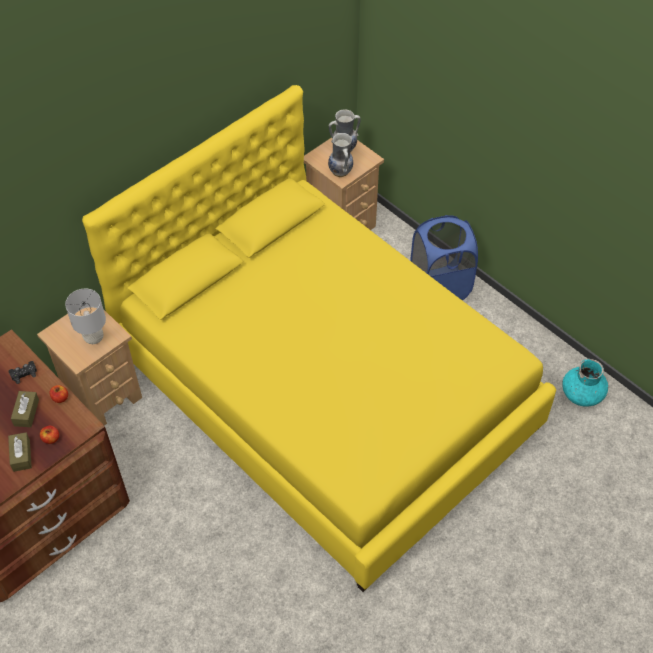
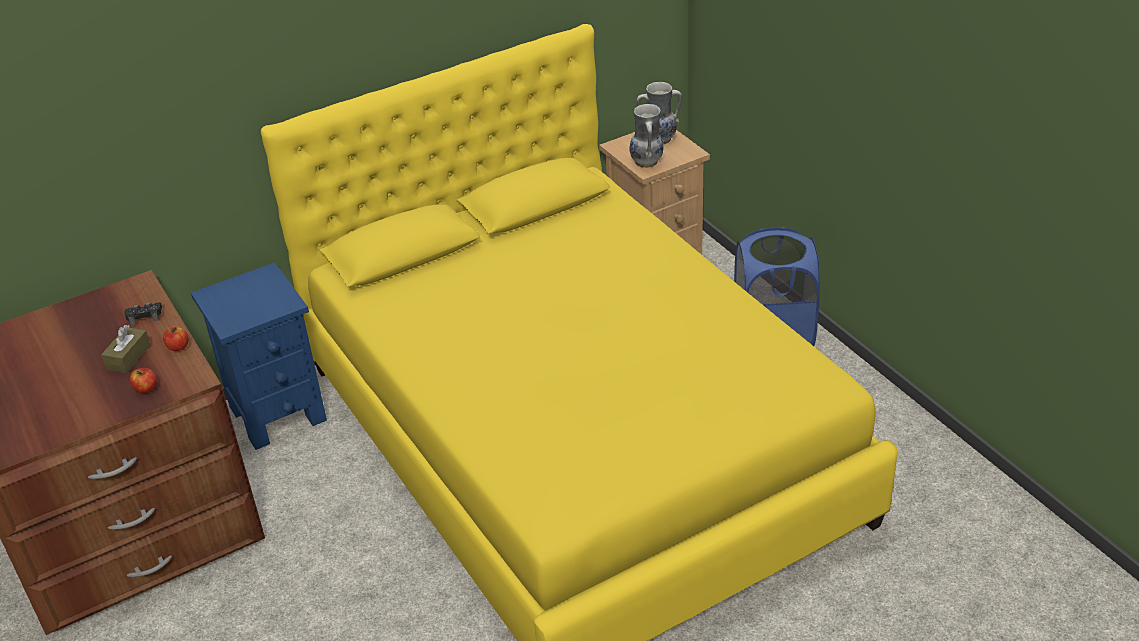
camera: 15 degrees right, 15 degrees down
(21, 455) = (100, 402): brown tissue box -> none
(94, 339) = (259, 305): grey table lamp -> none
(105, 397) = (279, 414): beige nightstand -> blue nightstand
(582, 394) = (956, 492): turquoise vase -> none

